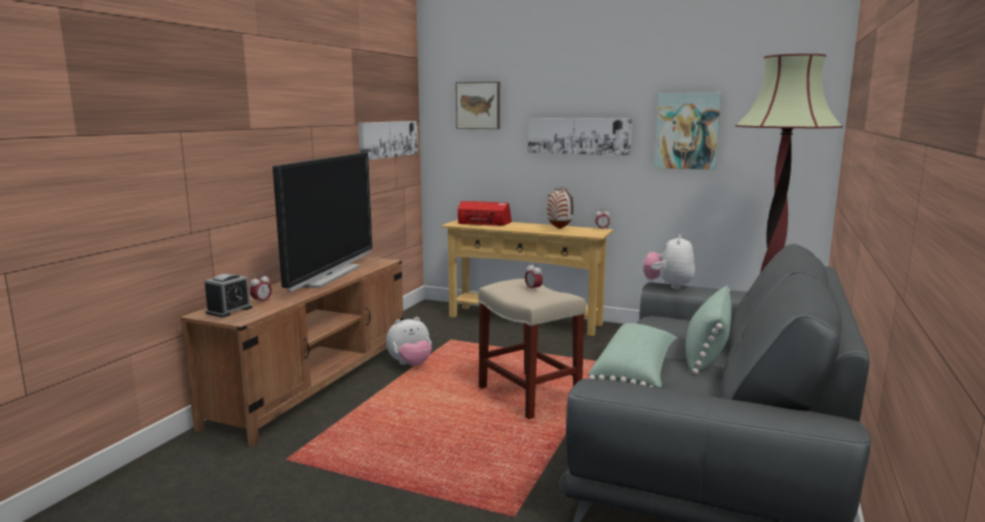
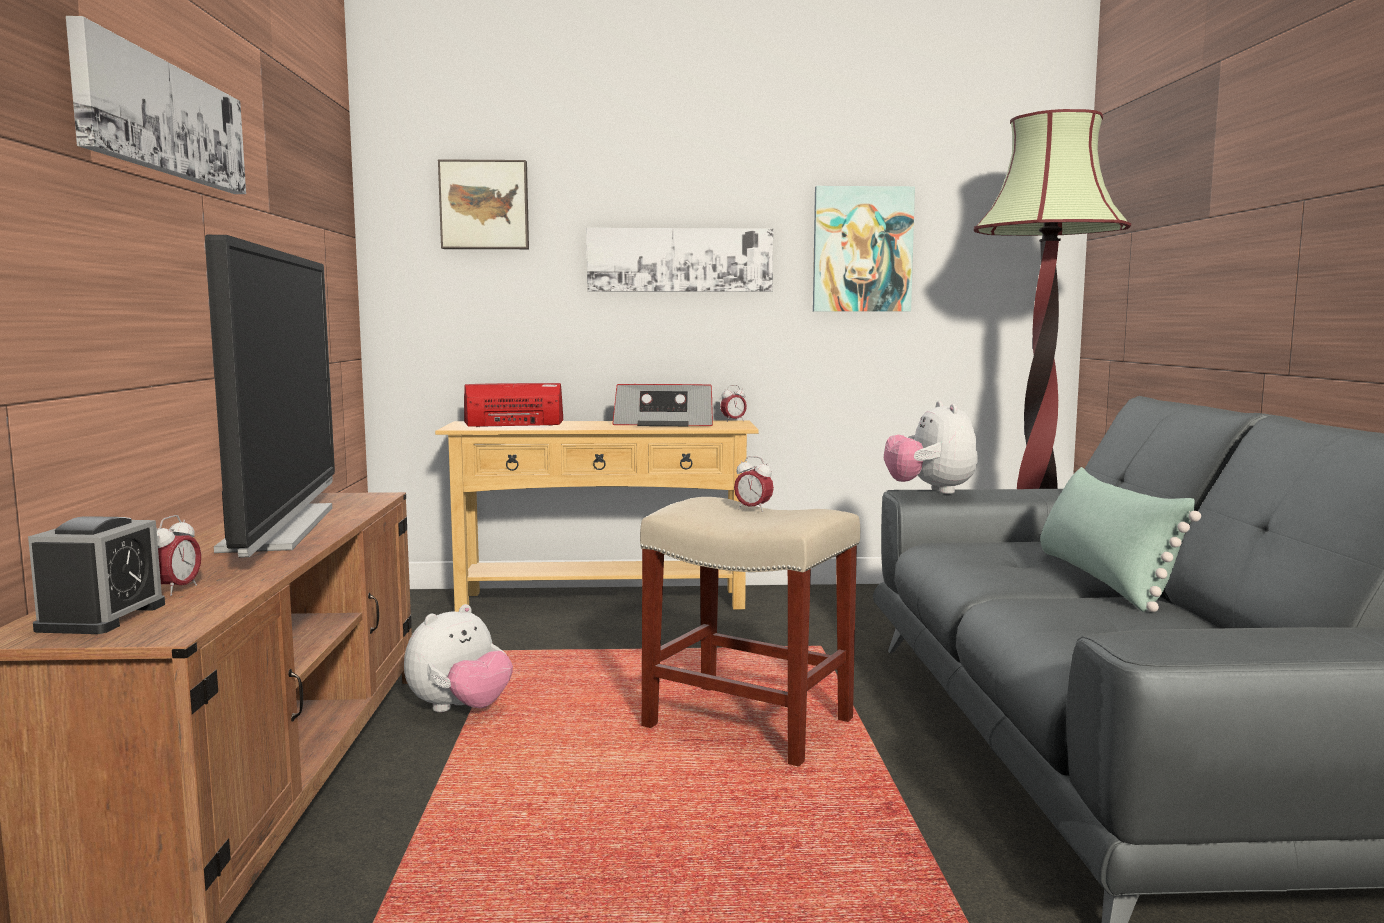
camera: 25 degrees left, 5 degrees down
(388, 139) = (319, 258): picture -> picture (163, 119)
(560, 229) = (665, 424): vase -> radio
(636, 374) = (1068, 626): green pillow -> none

